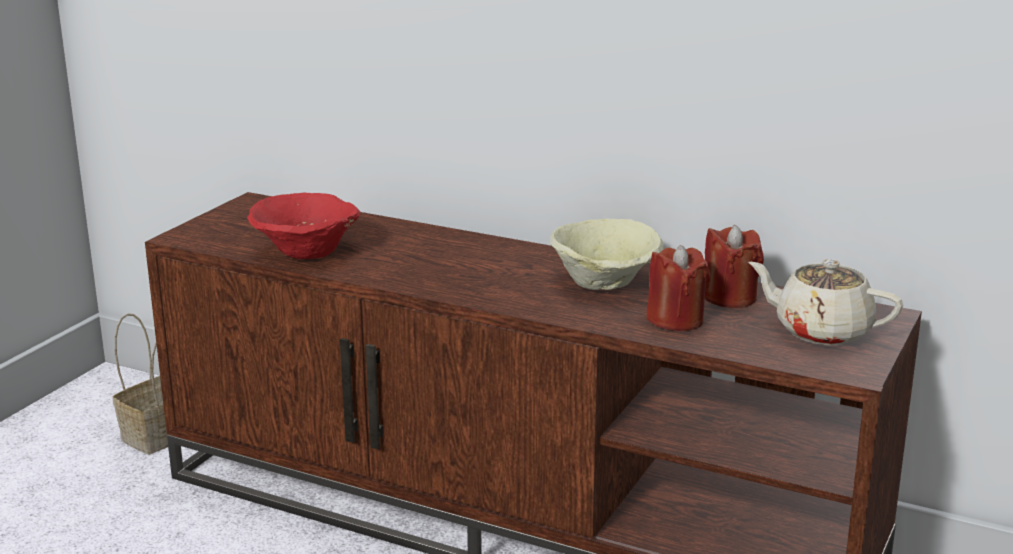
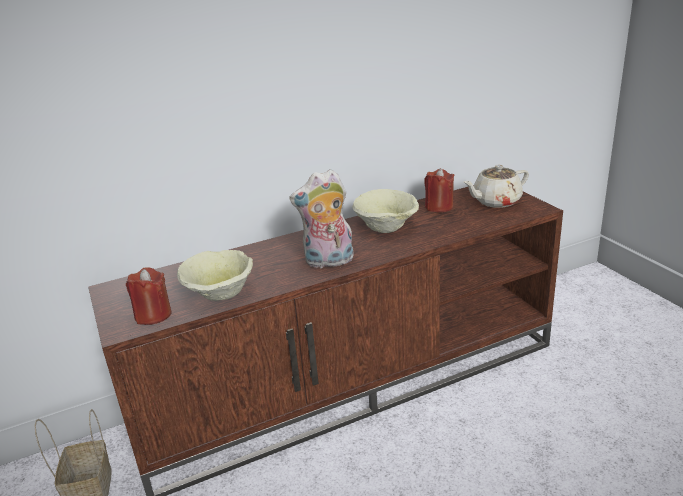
camera: 50 degrees left, 5 degrees up
(307, 251) = (220, 293): red bowl -> beige bowl
(454, 280) = (328, 262): none -> plush toy
(675, 320) = (448, 225): red candle -> red candle (153, 315)

